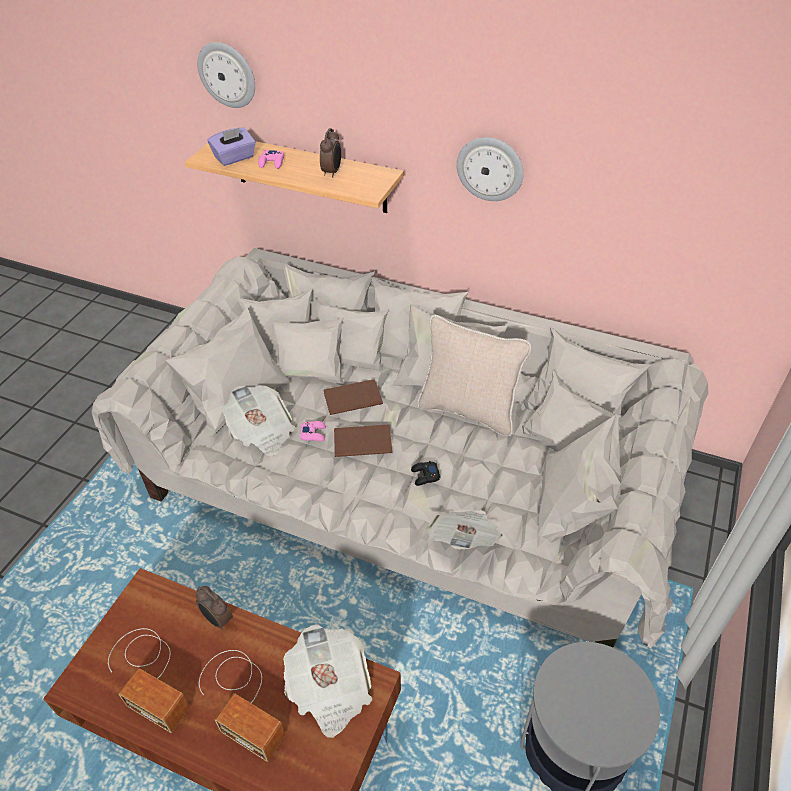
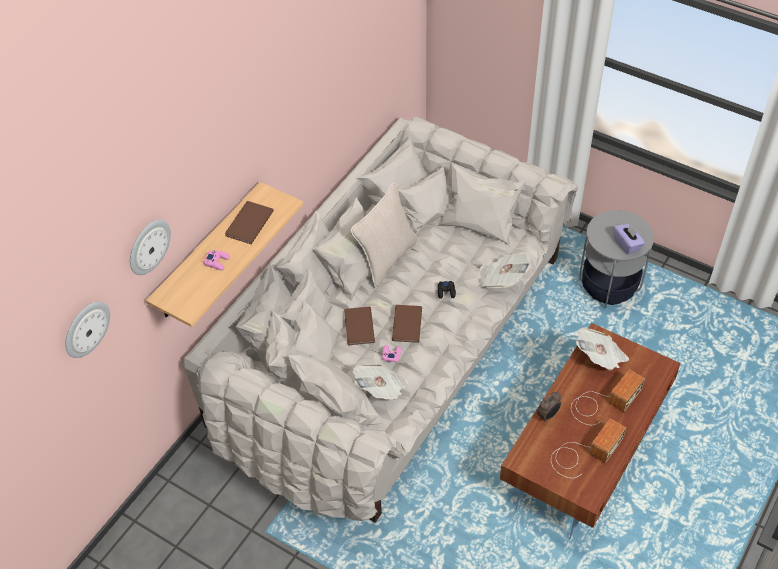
camera: 80 degrees left, 5 degrees up
(235, 158) = (199, 287): purple tissue box -> purple tissue box (627, 244)
(332, 172) = (247, 224): alarm clock -> brown book
(490, 168) = (299, 127): wall clock -> wall clock (86, 328)

